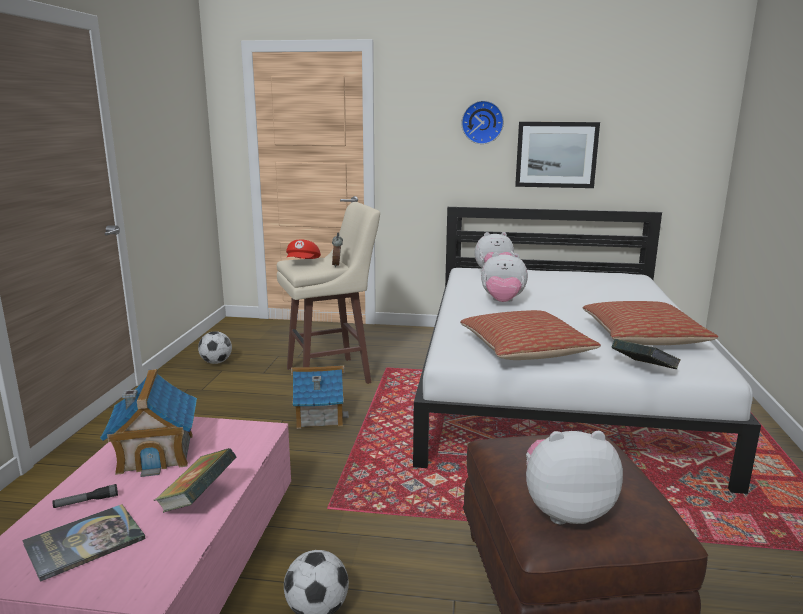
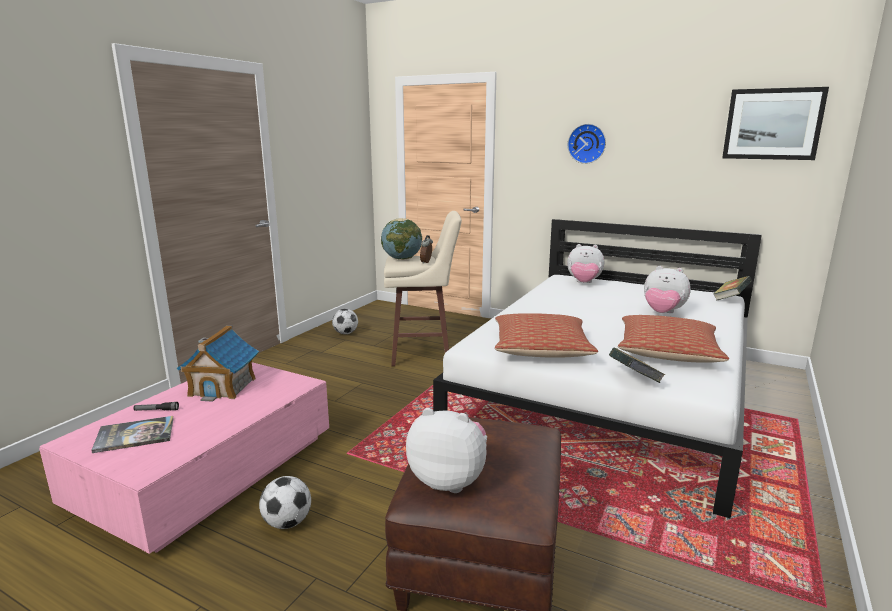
camera: 20 degrees right, 0 degrees up
(198, 499) = (222, 422): book -> book (730, 299)
(303, 263) = (402, 259): red cap -> globe
(319, 416) = (391, 384): toy house -> none
(502, 302) = (565, 307): plush toy -> plush toy (662, 313)
(556, 154) = (655, 174): picture -> picture (772, 124)

